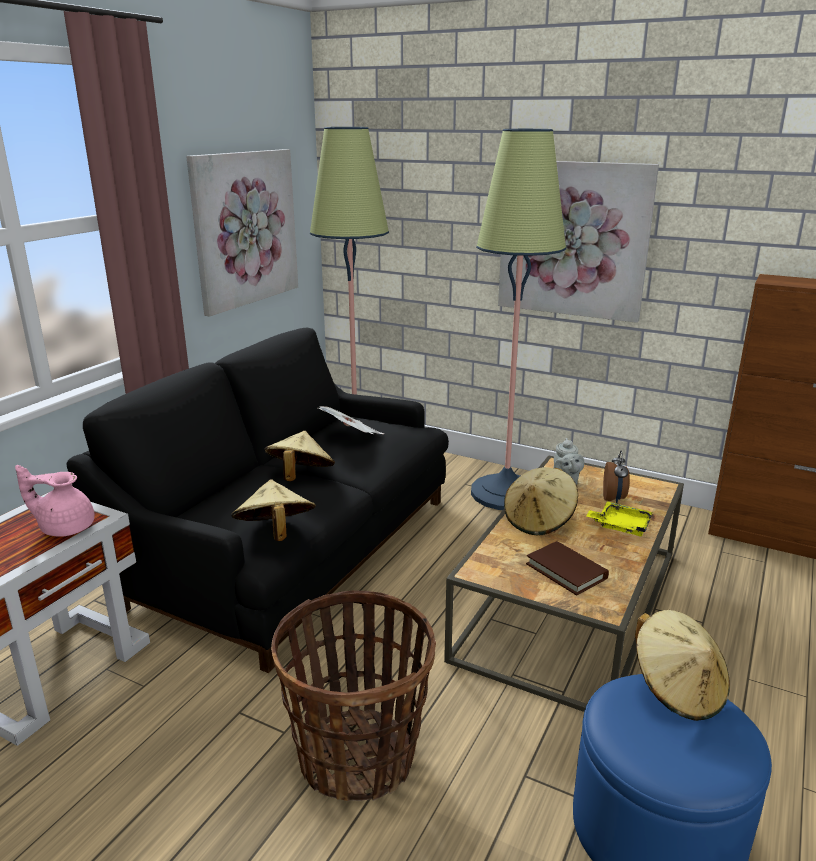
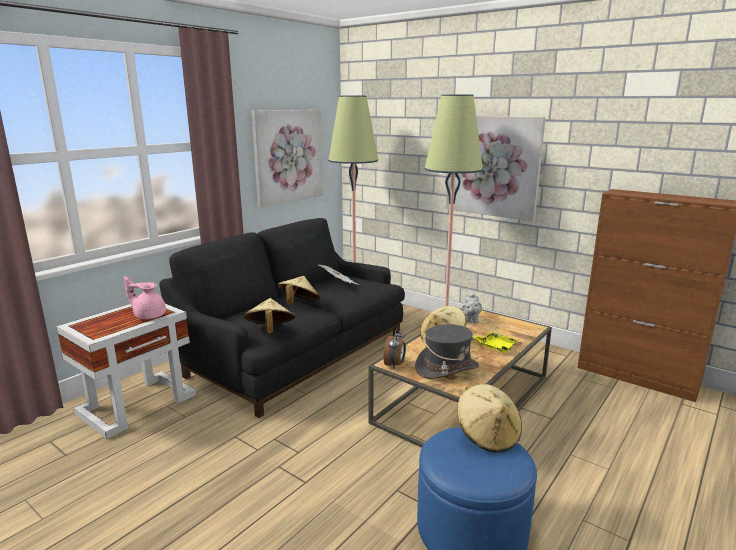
camera: 10 degrees right, 5 degrees down
(358, 757) = (296, 467): basket -> none
(566, 571) = (447, 368): brown book -> grey hat
(614, 499) = (498, 332): alarm clock -> alarm clock (395, 365)

